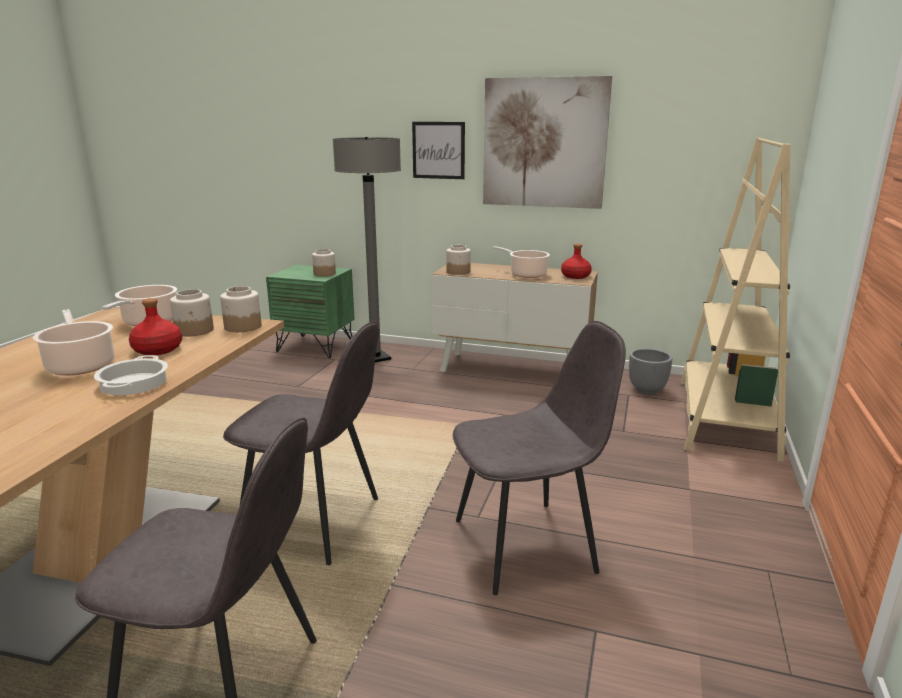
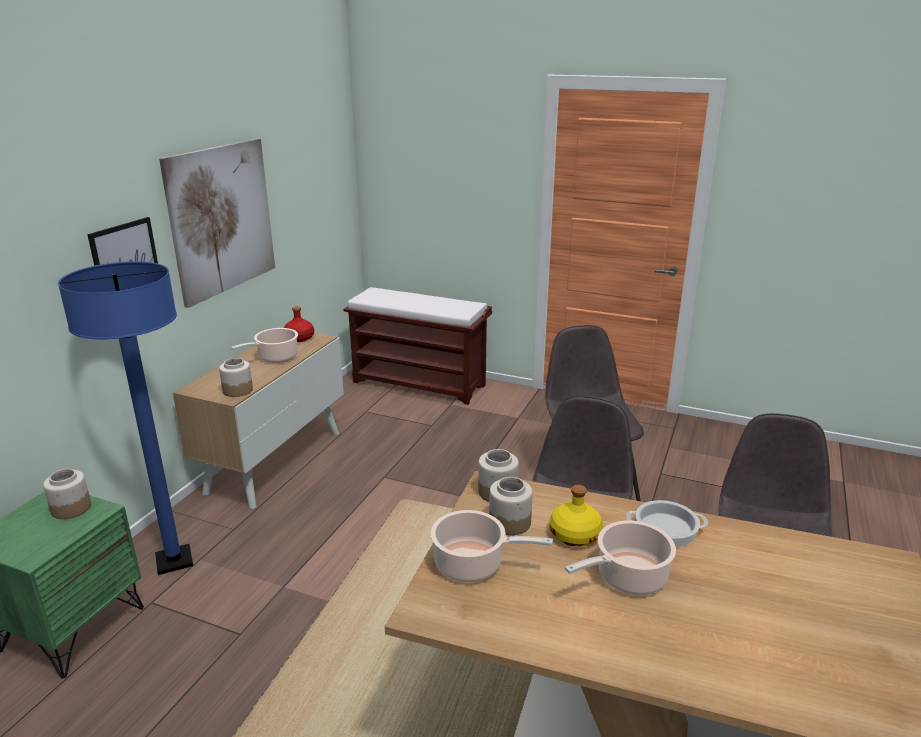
camera: 85 degrees left, 5 degrees up
(157, 350) = (575, 535): red bottle -> yellow bottle
(376, 358) = (174, 561): grey floor lamp -> blue floor lamp
(647, 390) = (359, 402): grey planter -> none
(725, 418) = (420, 383): beige bookcase -> brown bench

